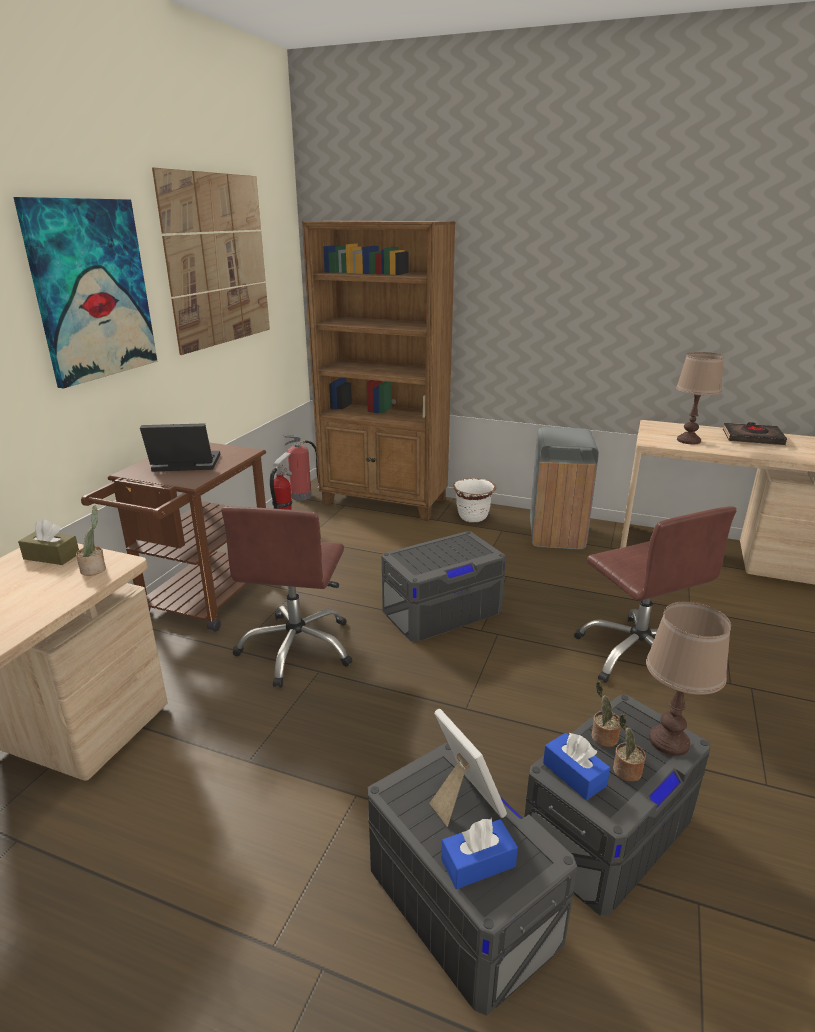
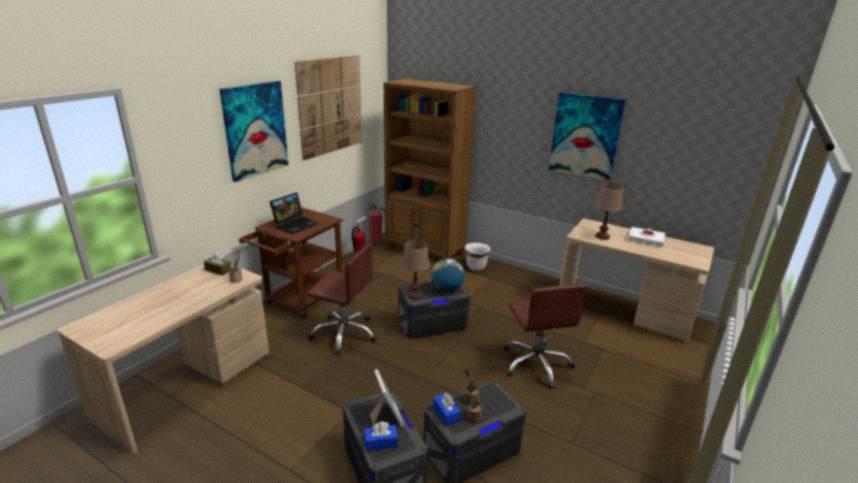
camera: 10 degrees right, 0 degrees up
(183, 465) = (295, 224): laptop -> laptop turned 120 degrees clockwise
(297, 648) = (344, 333): brown office chair -> brown office chair turned 90 degrees counterclockwise
(464, 550) = (447, 289): none -> globe
(557, 535) = (524, 285): grey trash can -> none
(642, 285) = (585, 136): none -> picture
(668, 741) = (504, 406): brown table lamp -> brown table lamp (414, 295)
(752, 438) = (646, 239): black book -> white book

